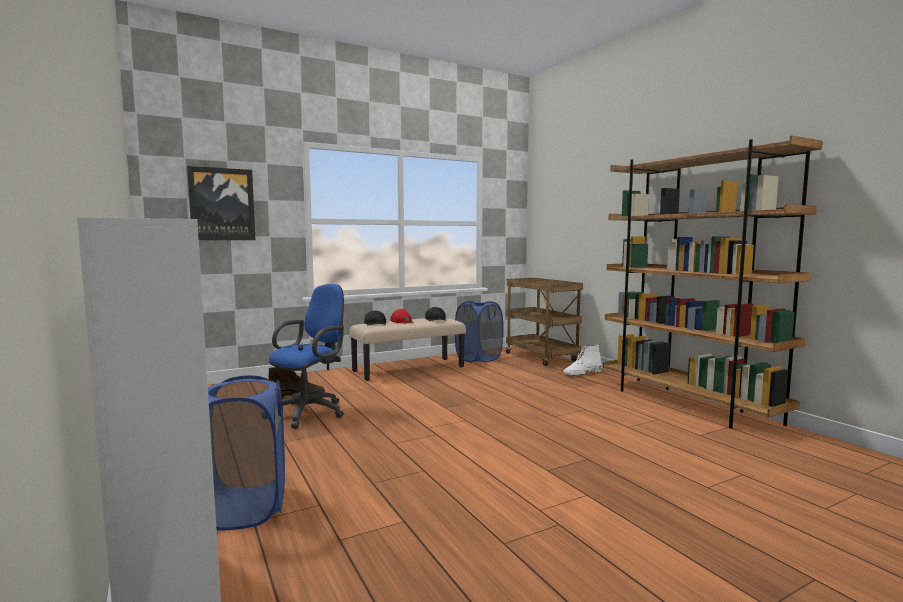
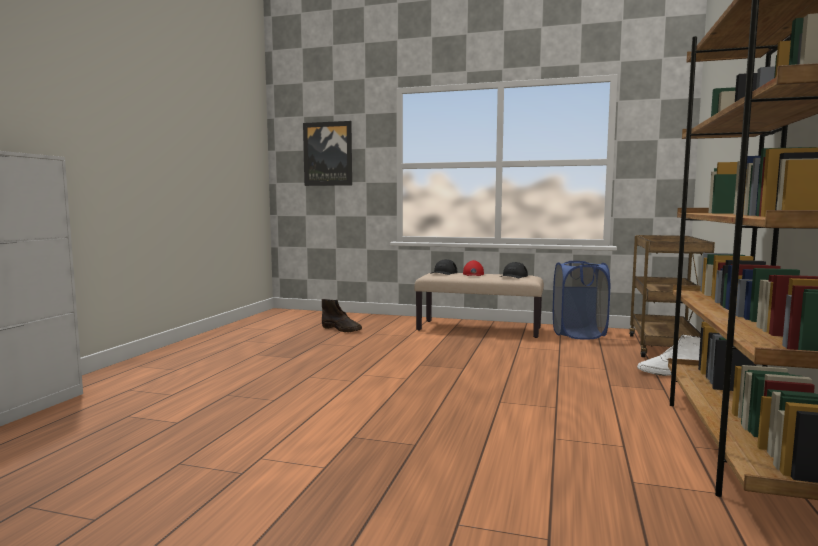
camera: 45 degrees right, 0 degrees up
(245, 508) = (144, 382): blue laundry basket -> none
(310, 412) = (319, 341): blue office chair -> none

